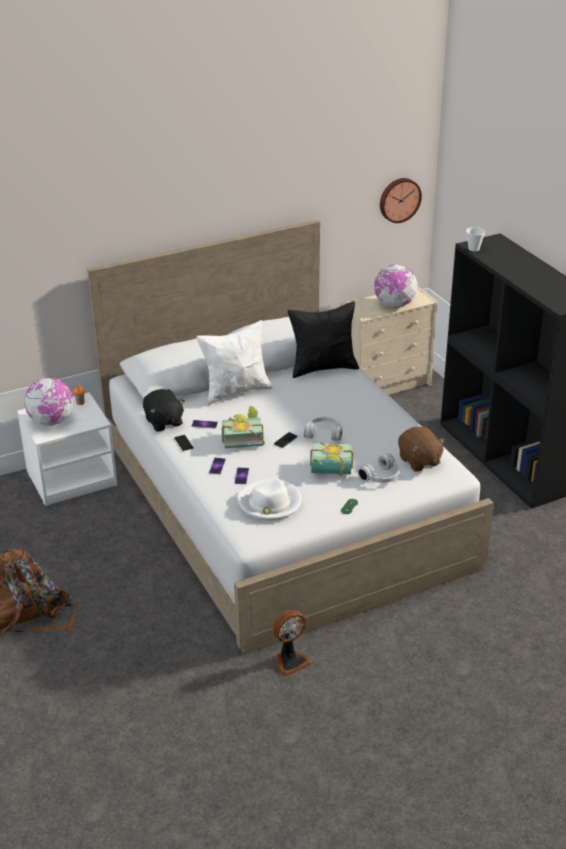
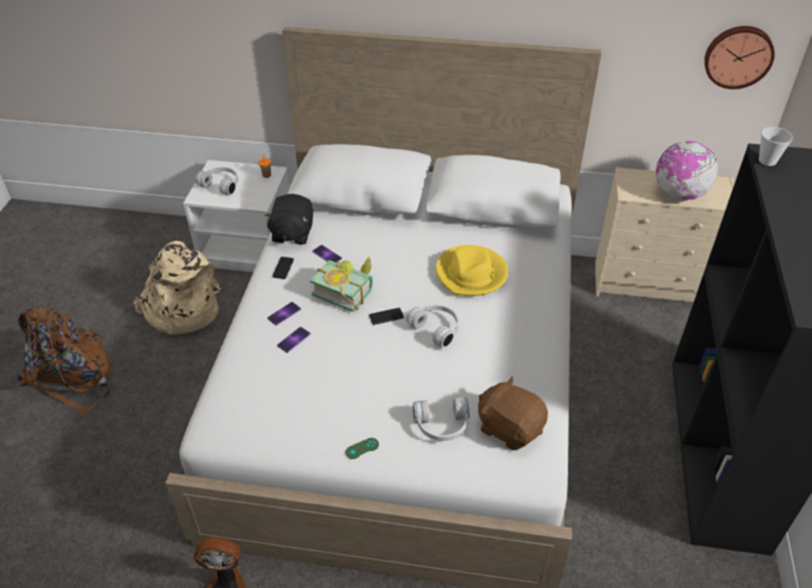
camera: 35 degrees right, 10 degrees up
(52, 421) = (222, 184): globe -> white headphones
(66, 538) = (181, 310): none -> beige backpack
(236, 391) = (400, 229): white pillow -> none
(269, 503) = (283, 392): white hat -> none
(312, 397) = (471, 274): none -> yellow hat
(323, 368) = (523, 241): black pillow -> none
(331, 471) = (392, 385): book -> none
(419, 461) = (510, 427): brown plush toy -> brown plush toy turned 120 degrees clockwise

